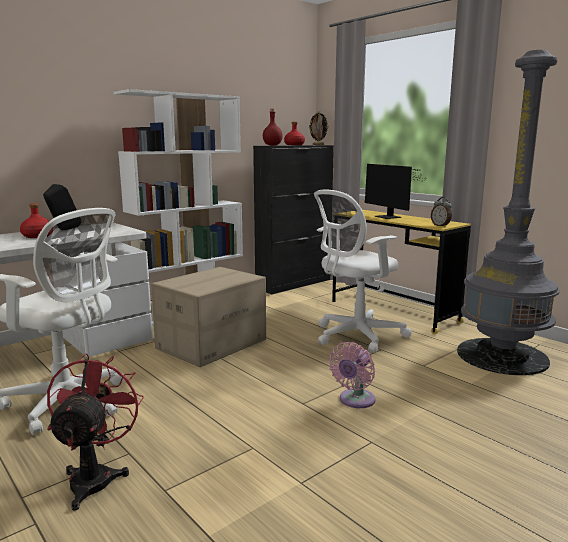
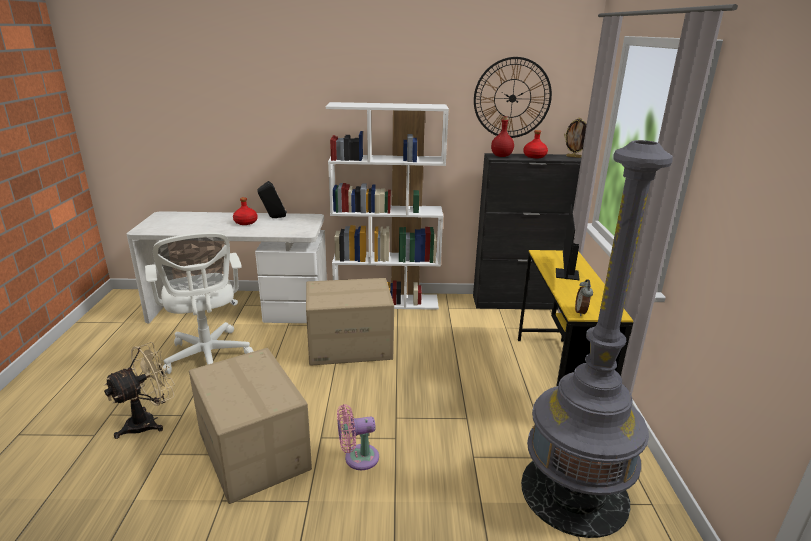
camera: 40 degrees right, 10 degrees up
(96, 476) = (149, 422): red fan -> beige fan
(263, 438) = (255, 451): none -> cardboard box
(267, 96) = (512, 98): none -> wall clock
(355, 336) = (469, 391): white office chair -> none

